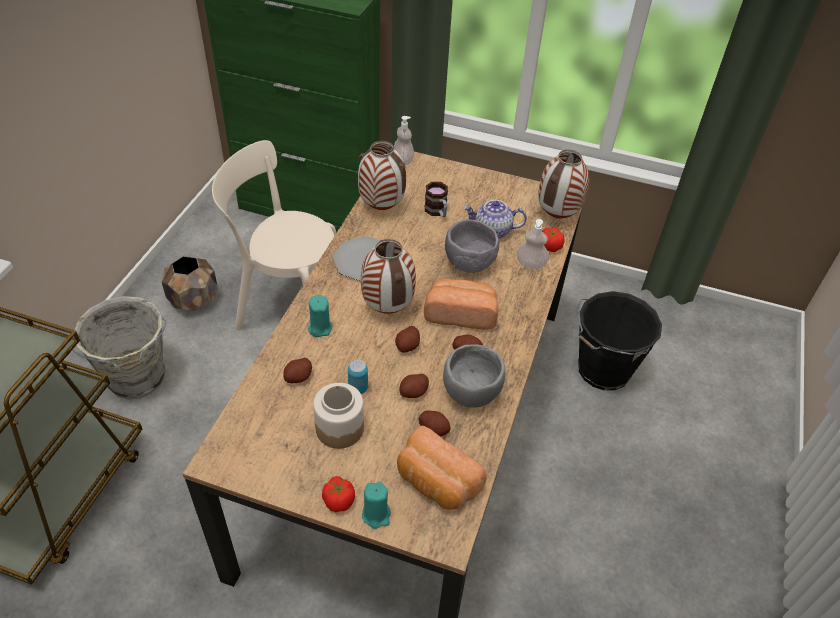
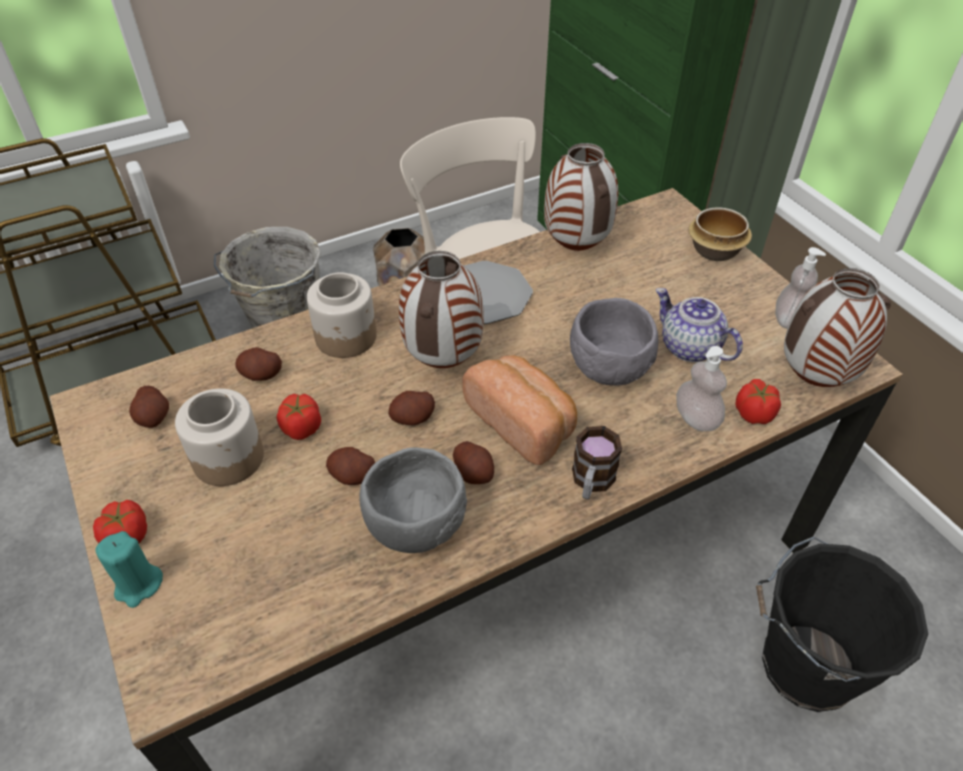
camera: 45 degrees right, 0 degrees up
(320, 328) = (346, 337): turquoise candle -> jar
(358, 388) = (301, 428): can -> tomato
(403, 160) = (668, 208): soap dispenser -> soap dispenser (788, 319)
(434, 429) = (319, 537): potato -> potato (153, 417)
(436, 483) = (240, 603): bread -> none
(437, 212) = (640, 287): mug -> mug (591, 482)
(451, 173) = (714, 252): none -> bowl

